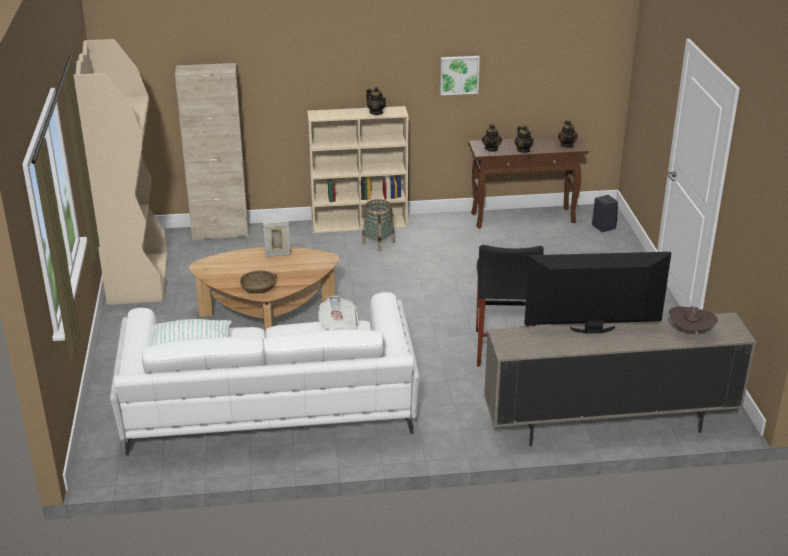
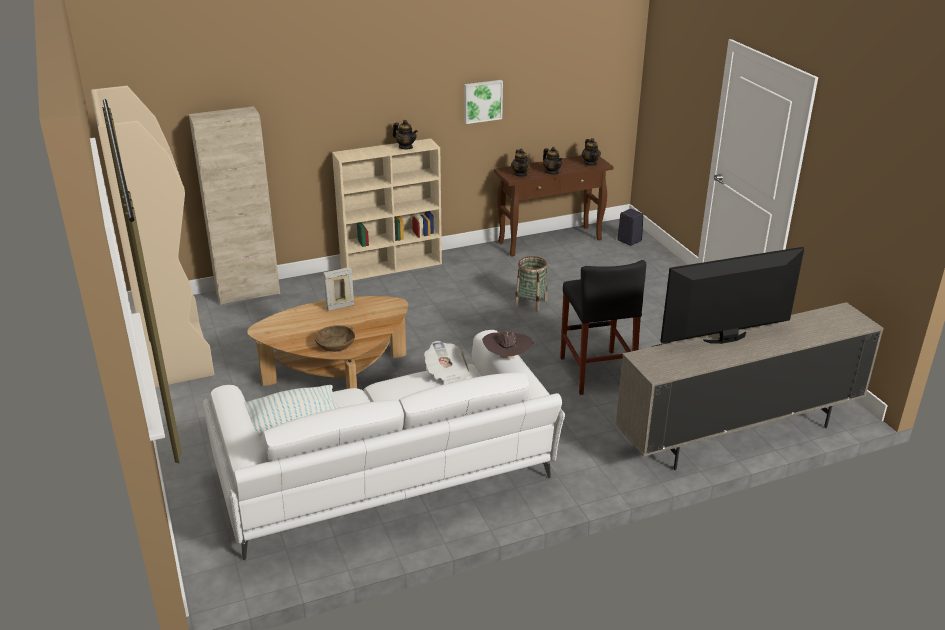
camera: 15 degrees left, 0 degrees up
(378, 243) = (420, 283): basket -> basket (531, 303)
(690, 332) = (819, 328): brown hat -> brown hat (507, 359)

